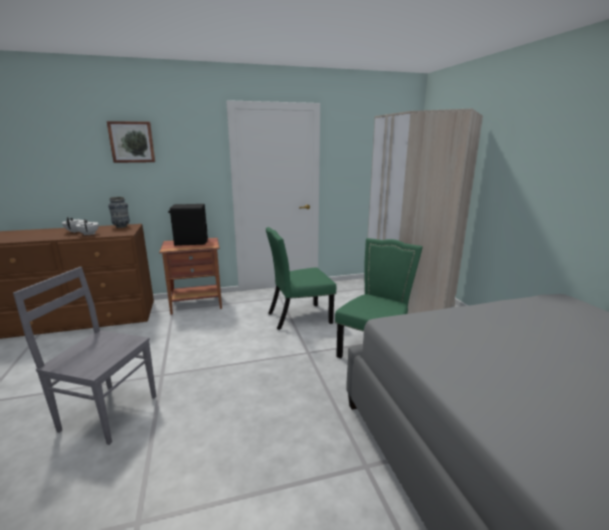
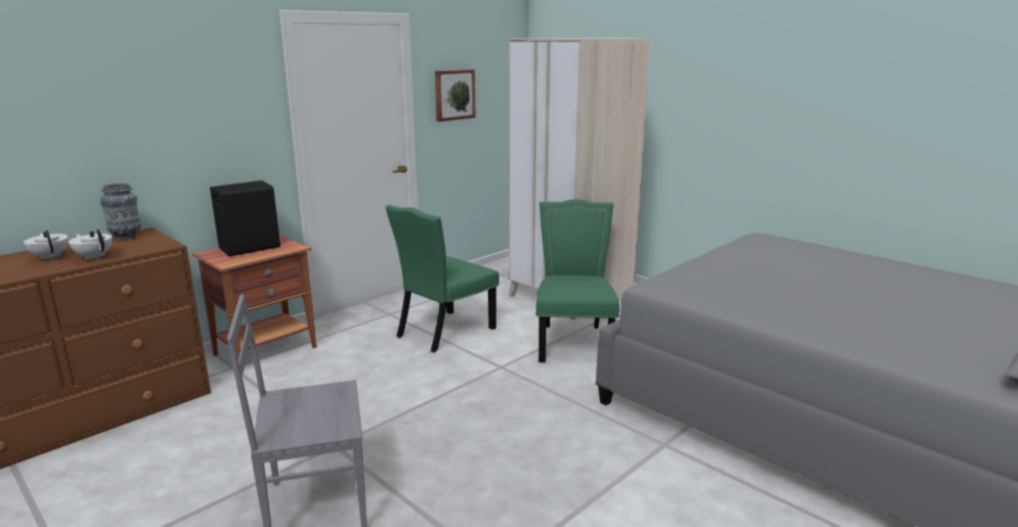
camera: 30 degrees left, 0 degrees up
(132, 142) = (128, 84): picture -> picture (454, 94)

